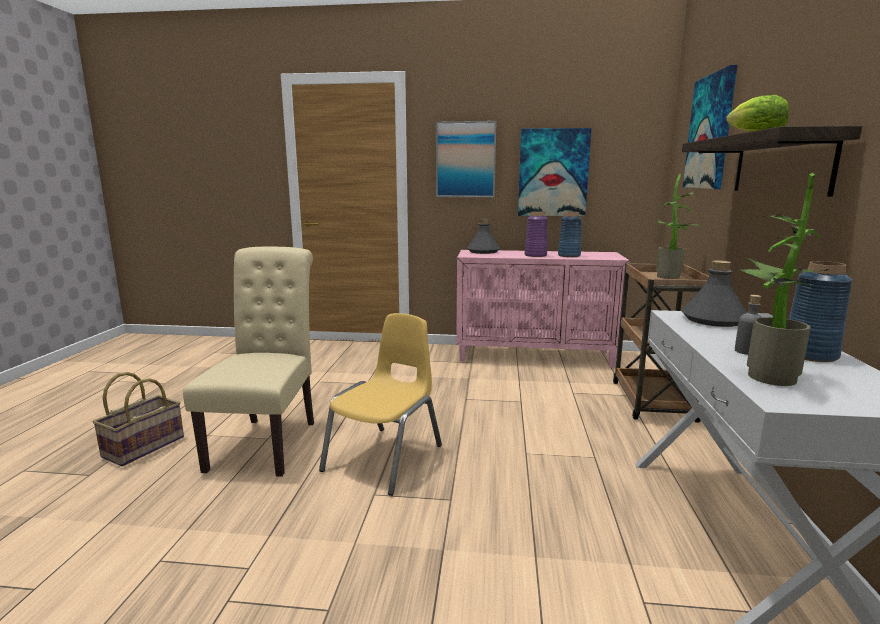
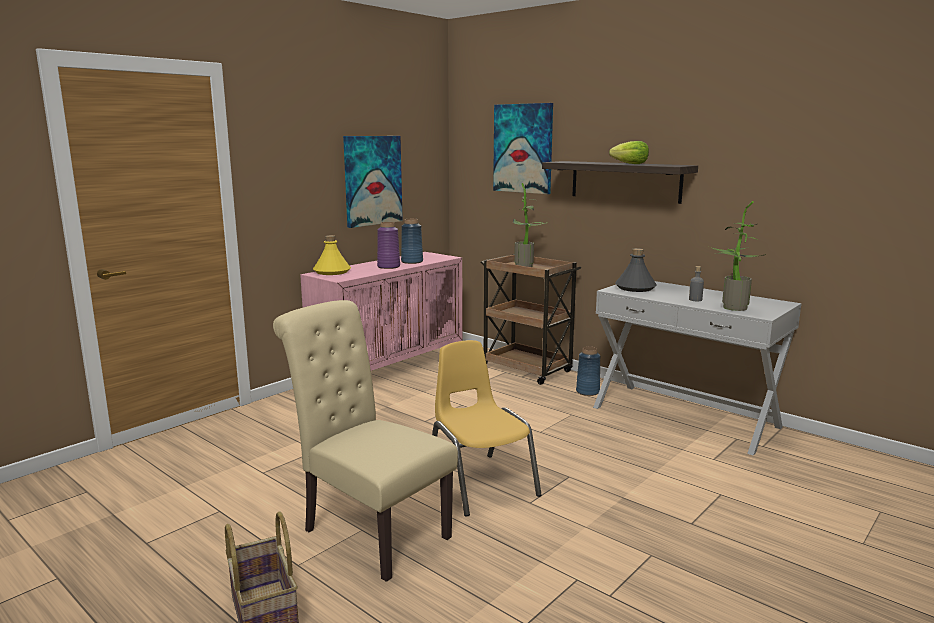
camera: 55 degrees left, 0 degrees up
(465, 160) = (295, 171): picture -> none
(483, 251) = (332, 272): grey bottle -> yellow bottle
(810, 354) = (710, 294): blue vase -> blue vase (588, 391)

